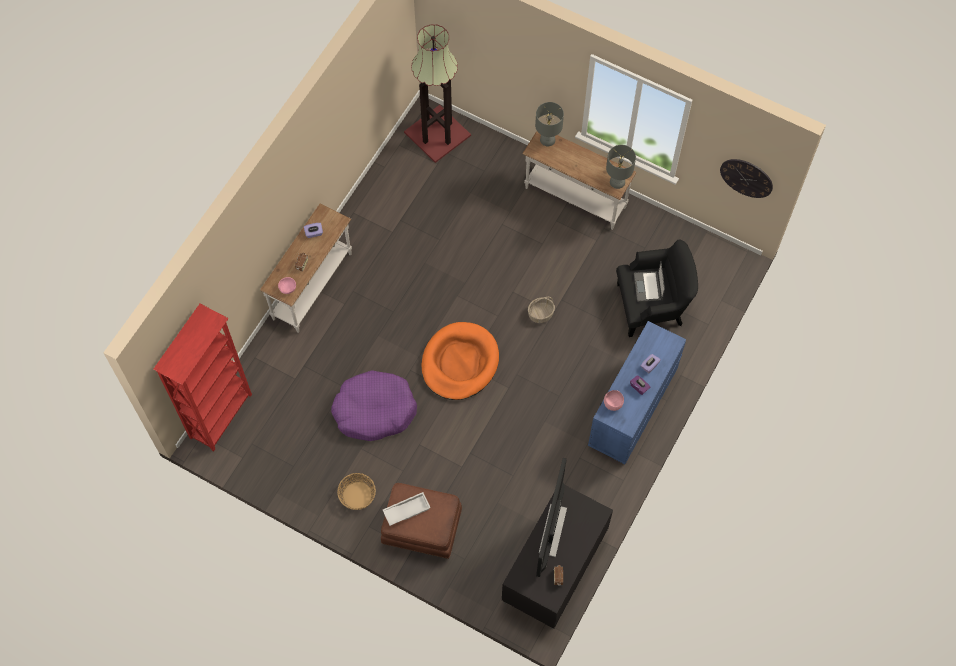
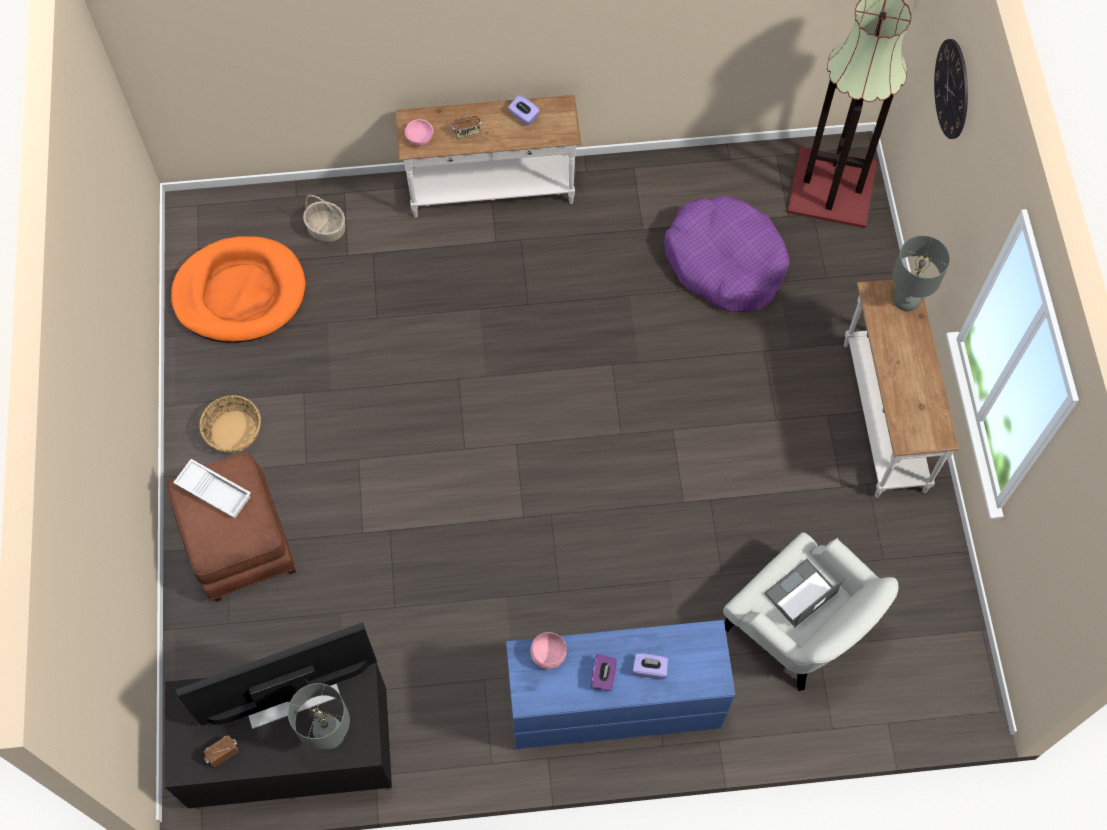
camera: 55 degrees right, 0 degrees up
(222, 416) = (238, 209): red bookcase -> none
(374, 410) = (369, 374): purple dog bed -> purple dog bed (725, 262)
(460, 363) = (514, 432): orange dog bed -> orange dog bed (240, 293)
(540, 314) = (666, 487): basket -> basket (326, 229)
(617, 182) = (919, 434): grey table lamp -> grey table lamp (329, 734)
(652, 305) = (798, 628): black armchair -> white armchair
(746, 178) = (1060, 598): wall clock -> wall clock (952, 89)

